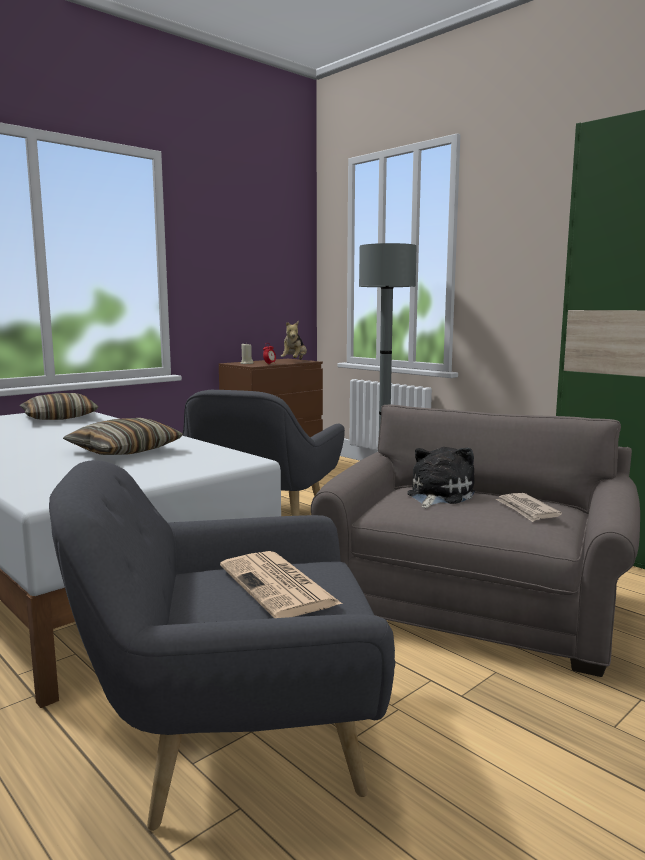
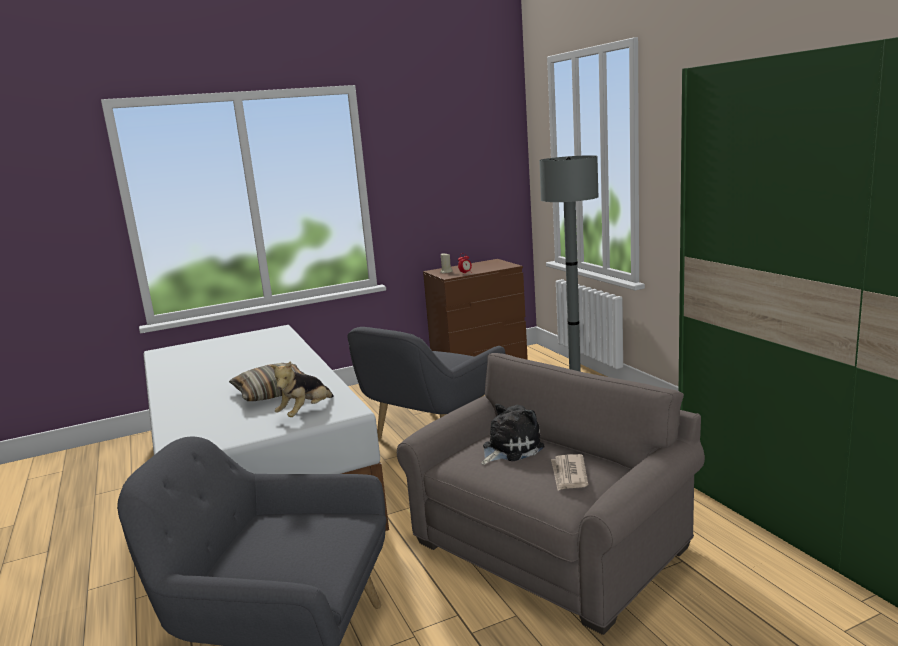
camera: 20 degrees right, 5 degrees up
(59, 418) = (262, 341): pillow -> none
(279, 585) = (301, 540): newspaper -> none
(294, 361) = (494, 267): plush toy -> plush toy (306, 412)

